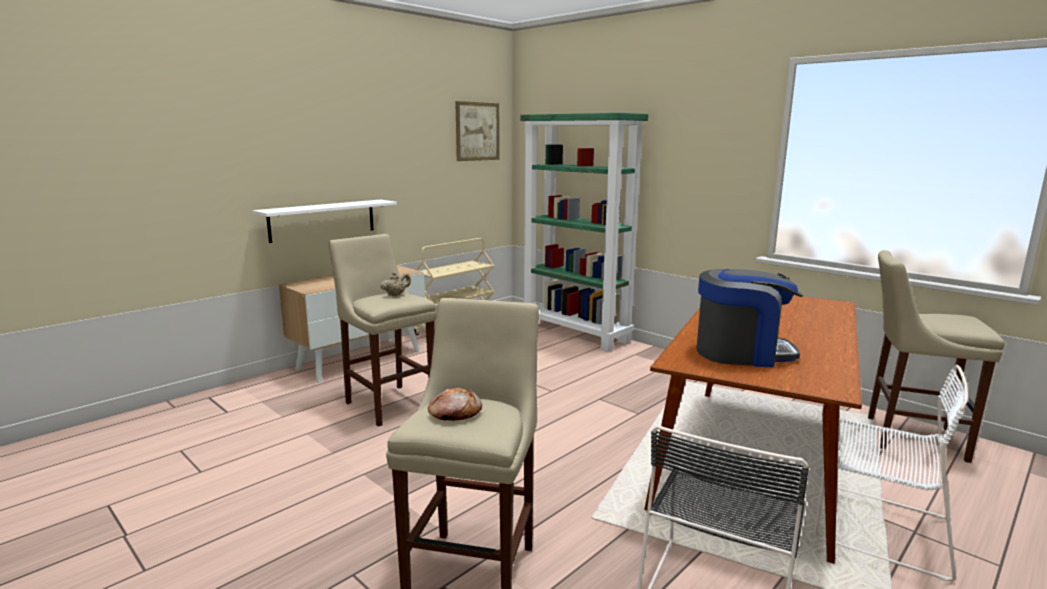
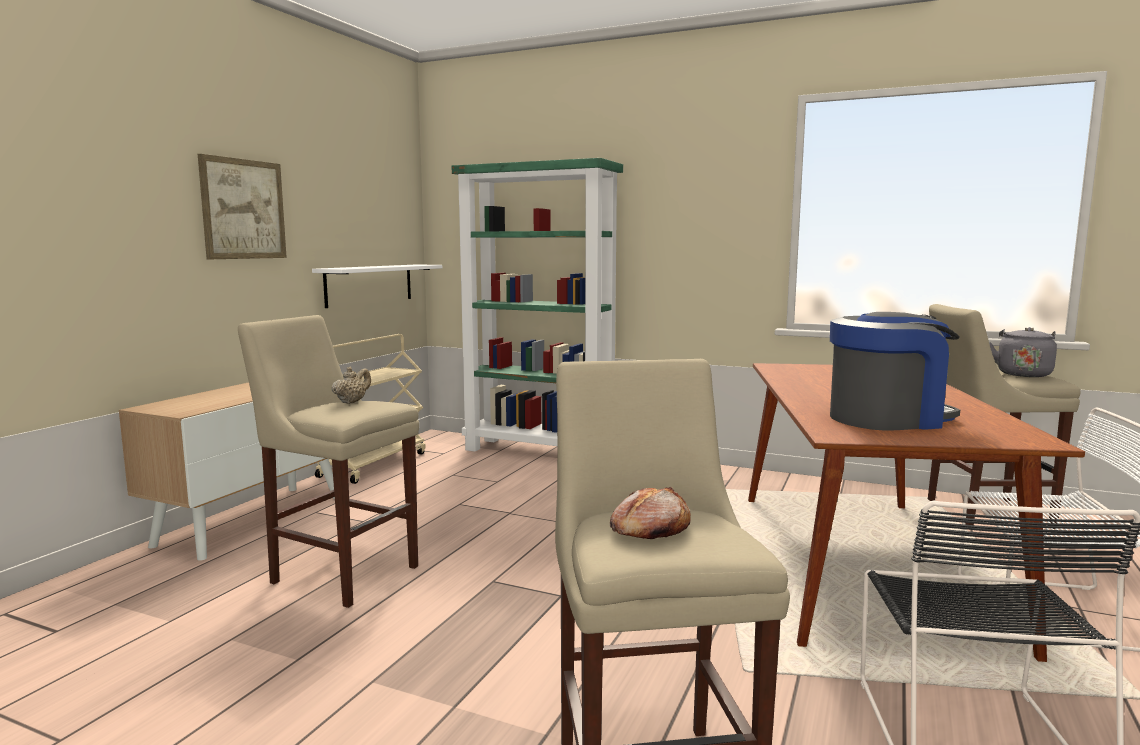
camera: 20 degrees left, 5 degrees down
(323, 220) = (183, 307): white shelf -> white shelf (369, 284)
(477, 131) = (383, 190): picture -> picture (243, 209)
(960, 320) = (1022, 374): none -> grey kettle

